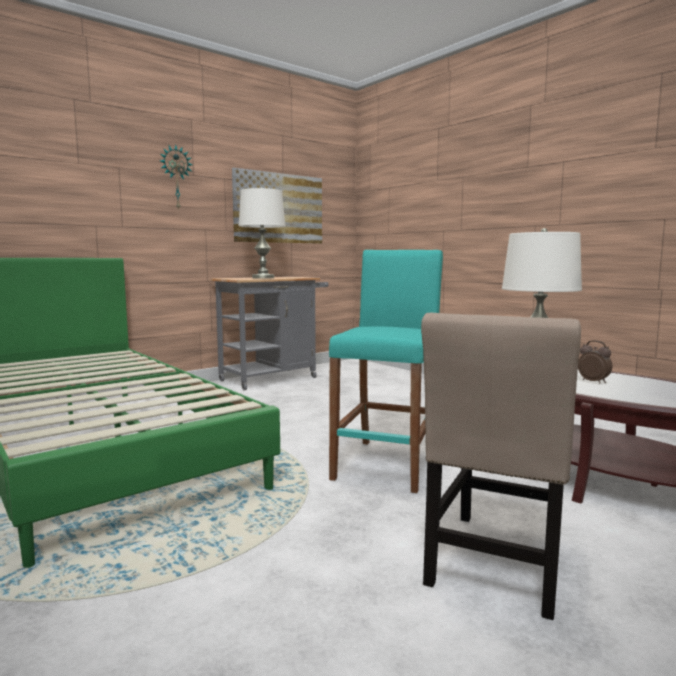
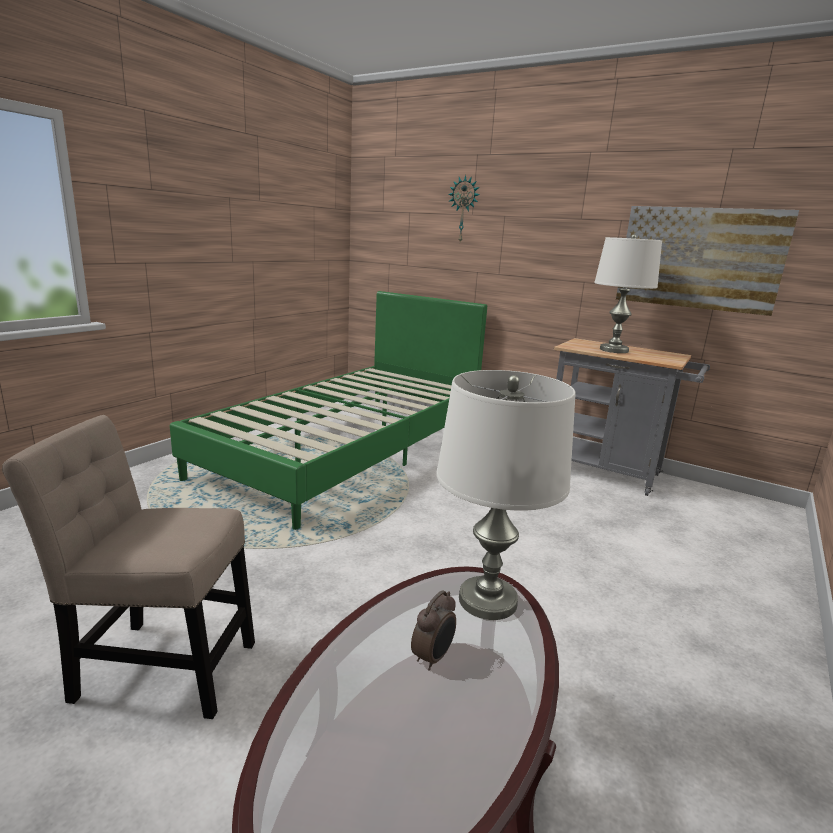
camera: 70 degrees right, 10 degrees up
(176, 177) = (558, 223): wall clock -> wall clock (463, 209)
(387, 464) = (375, 583): turquoise stool -> none

